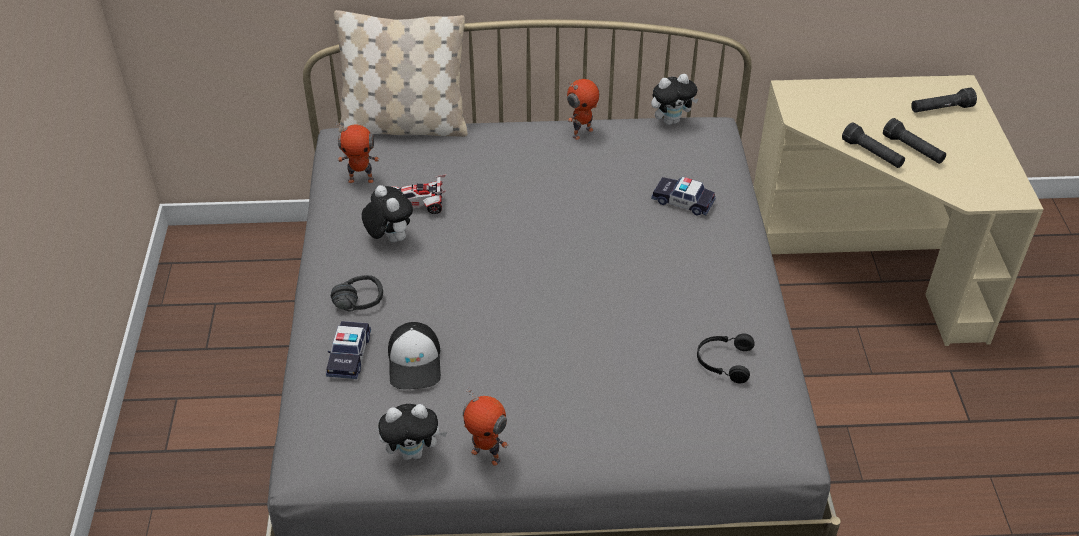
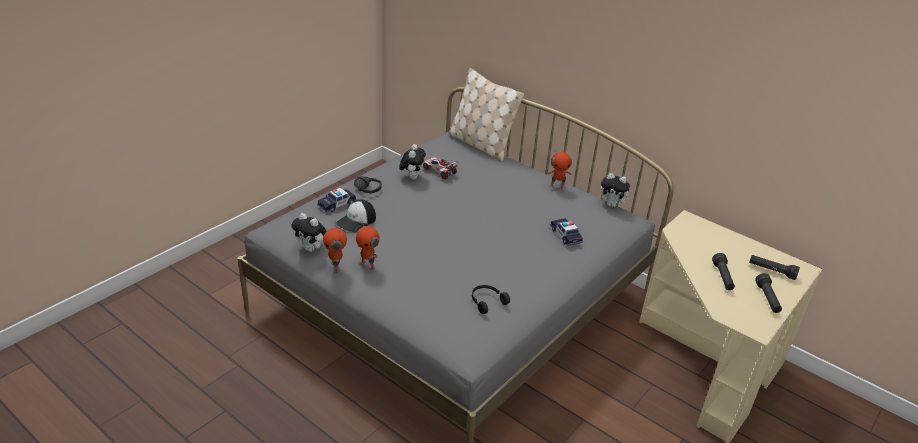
camera: 40 degrees right, 10 degrees down
(361, 179) = (432, 152): toy robot -> toy robot (368, 265)
(872, 154) = (693, 266): black flashlight -> black flashlight (767, 299)

